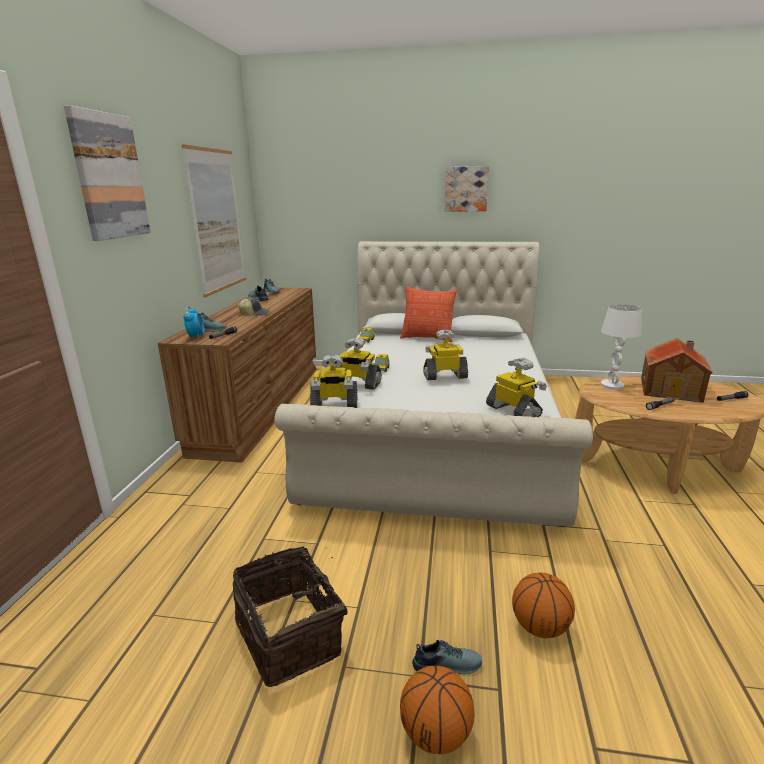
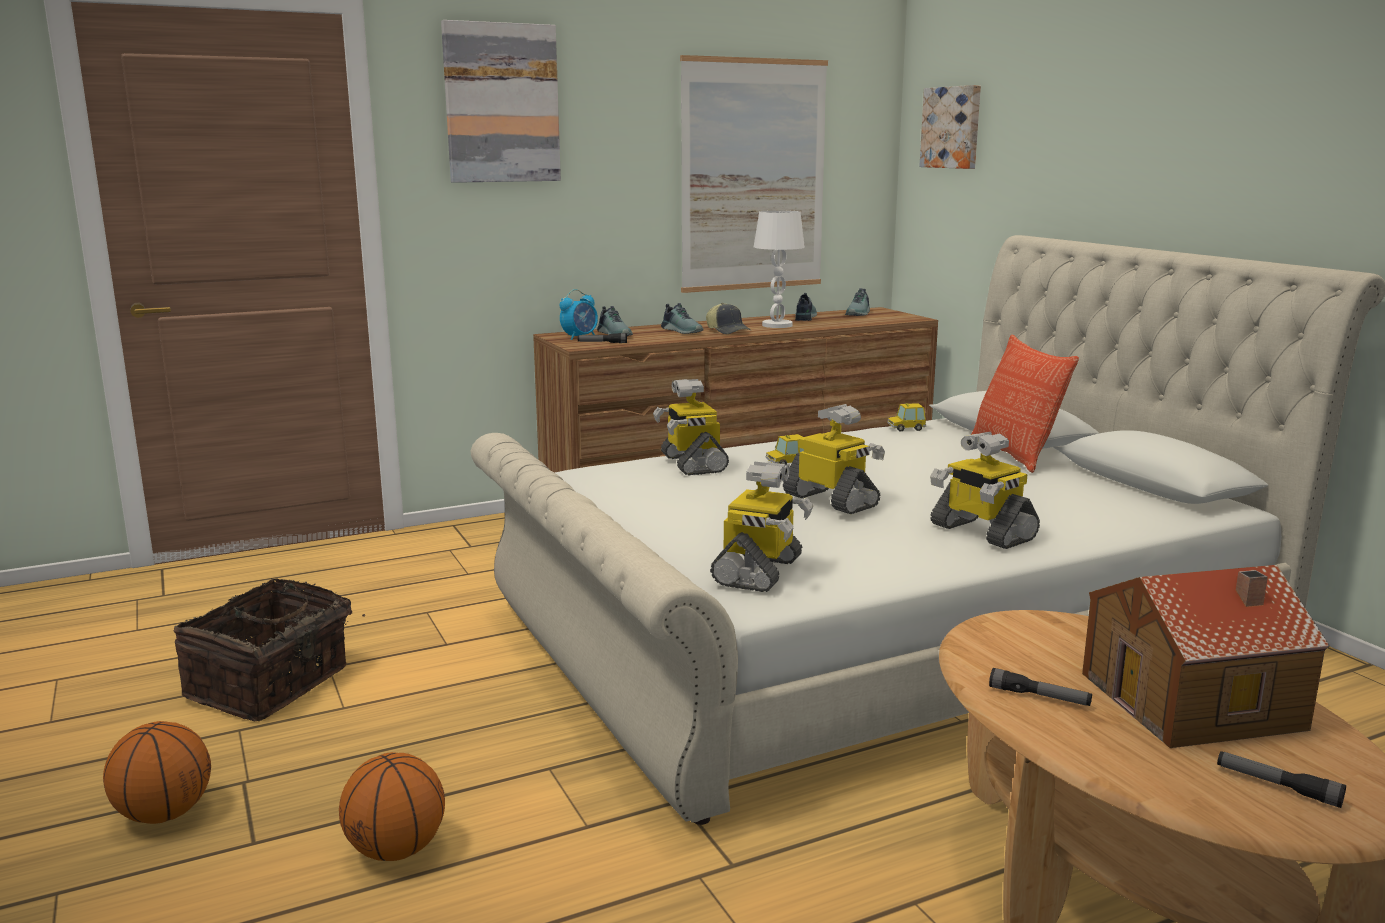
camera: 55 degrees right, 5 degrees down
(334, 405) = (599, 471): toy robot -> toy robot (981, 532)
(446, 663) = (279, 793): shoe -> shoe (683, 331)
(466, 189) = (1236, 127): picture -> picture (952, 127)
(612, 385) = (1079, 635): white table lamp -> white table lamp (777, 325)

